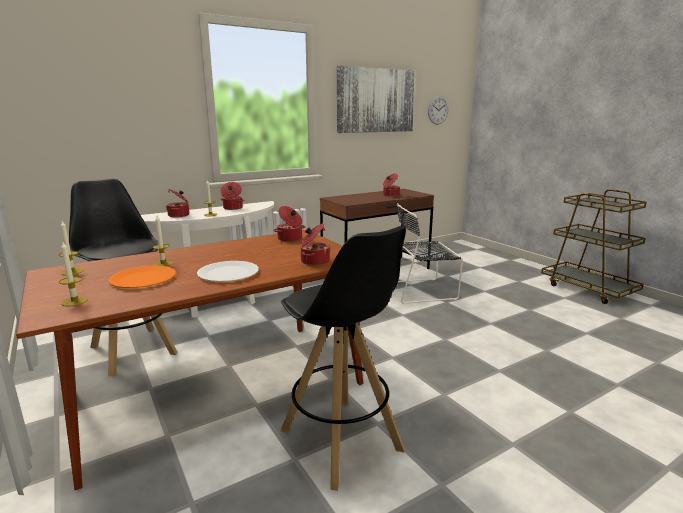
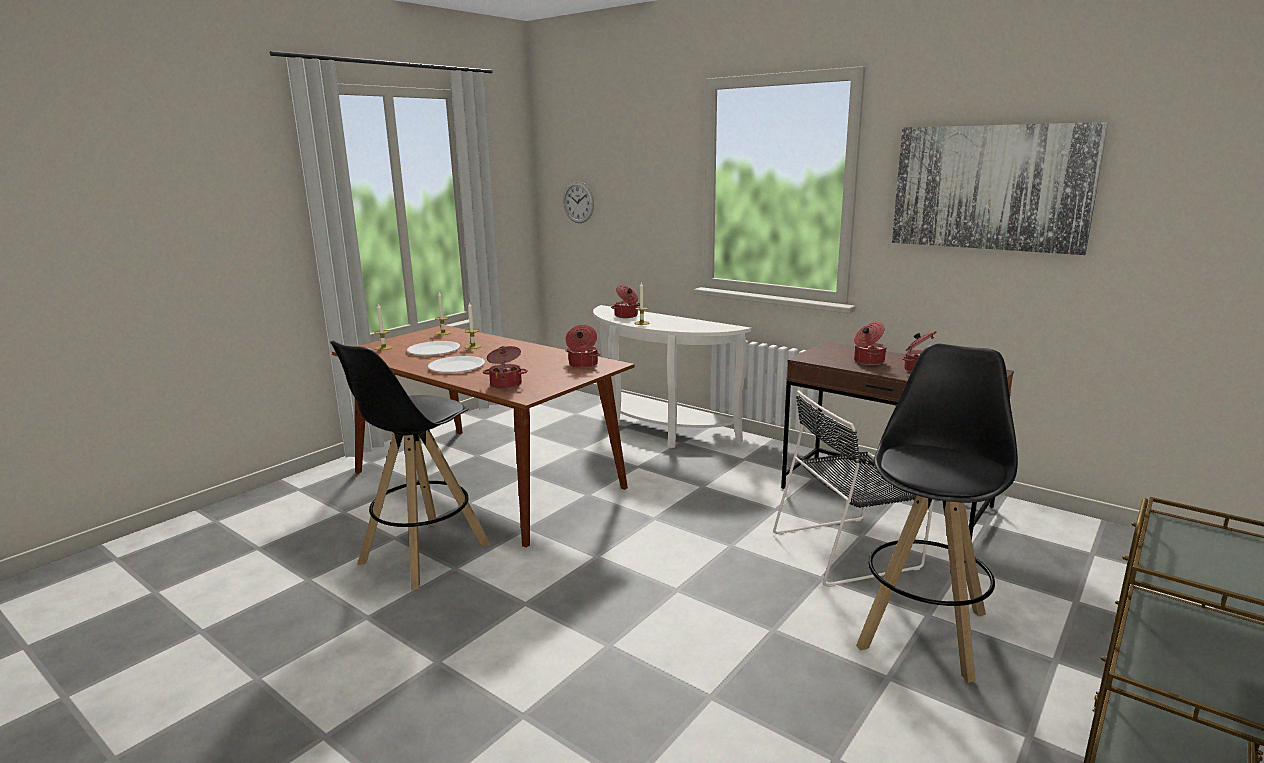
camera: 70 degrees right, 0 degrees up
(133, 349) = (534, 429): black stool -> black stool (923, 628)
(143, 279) = (433, 350): orange plate -> white plate
(232, 208) = (683, 323): cooking pot -> cooking pot (868, 361)
(422, 290) = (849, 549): black chair -> black chair turned 75 degrees counterclockwise
(438, 110) = (1193, 212): wall clock -> wall clock (578, 202)

